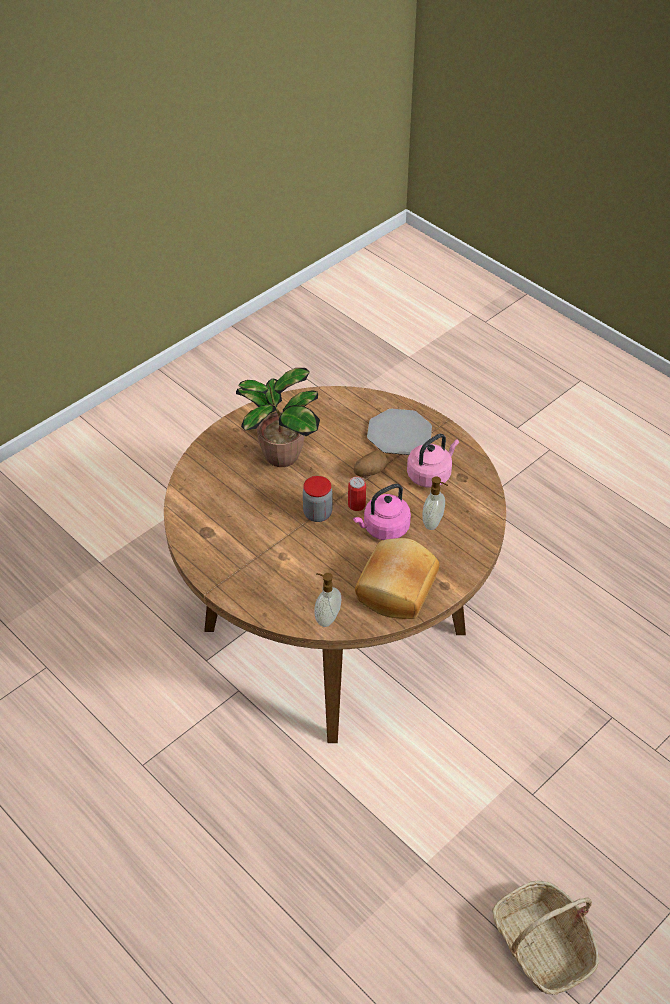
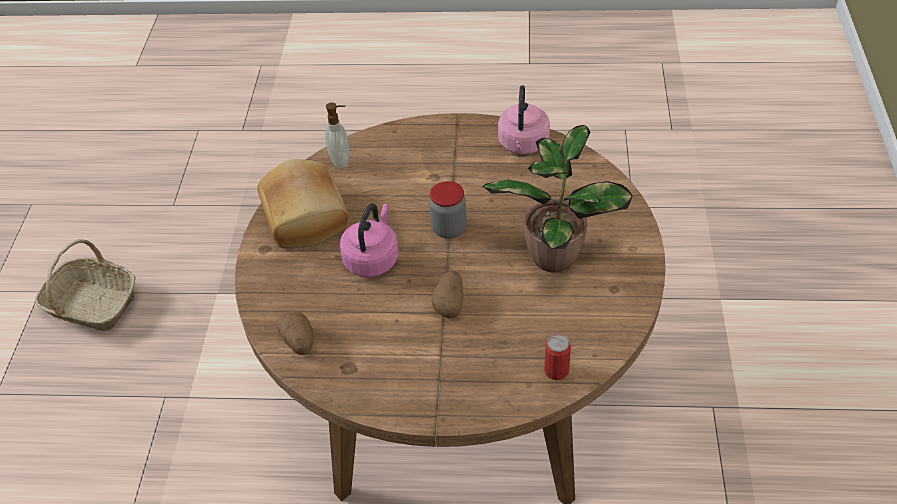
camera: 140 degrees right, 0 degrees up
(356, 505) = (423, 262): can -> can (556, 370)
(399, 433) = (470, 369): plate -> none
(430, 474) = (385, 346): pink kettle -> pink kettle (523, 145)
(433, 522) = (330, 298): soap dispenser -> none
(476, 510) = (299, 342): none -> potato

